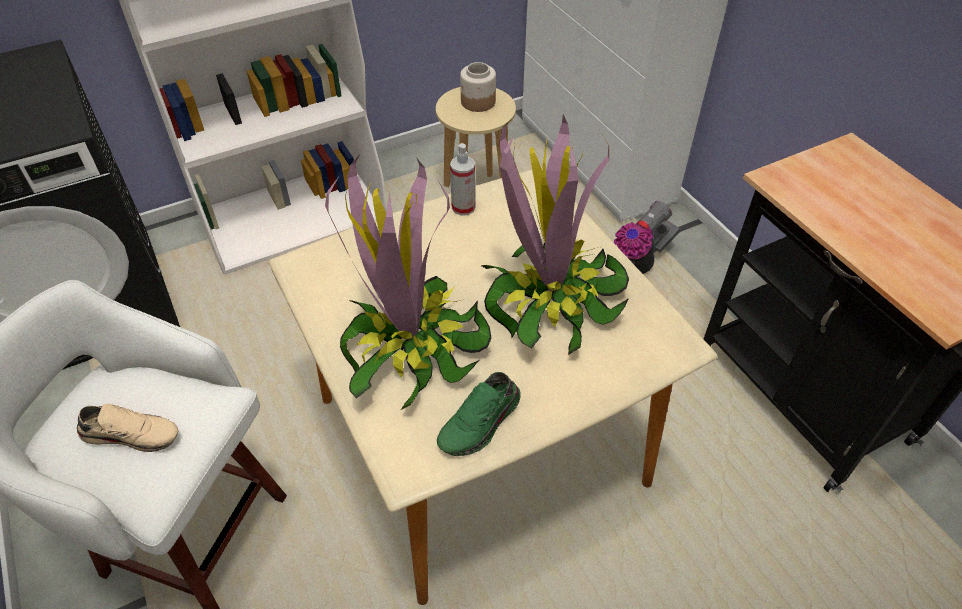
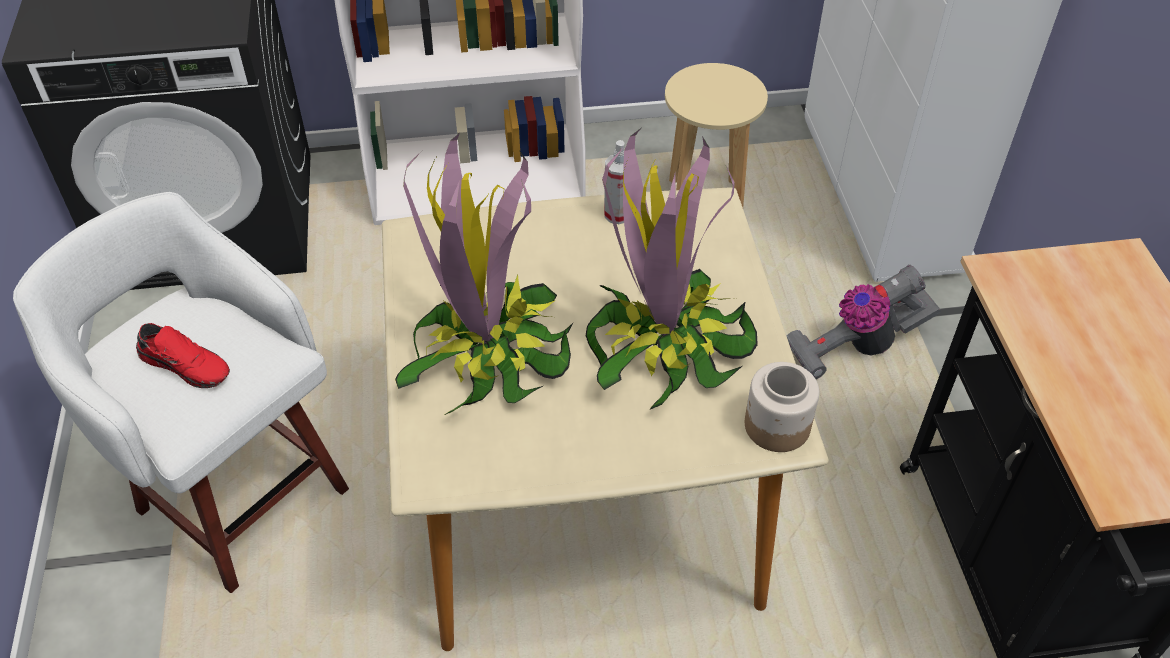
camera: 20 degrees right, 0 degrees up
(132, 434) = (187, 365): beige shoe -> red shoe
(478, 102) = (721, 87): jar -> jar (776, 426)
(481, 424) = (523, 455): green shoe -> none

